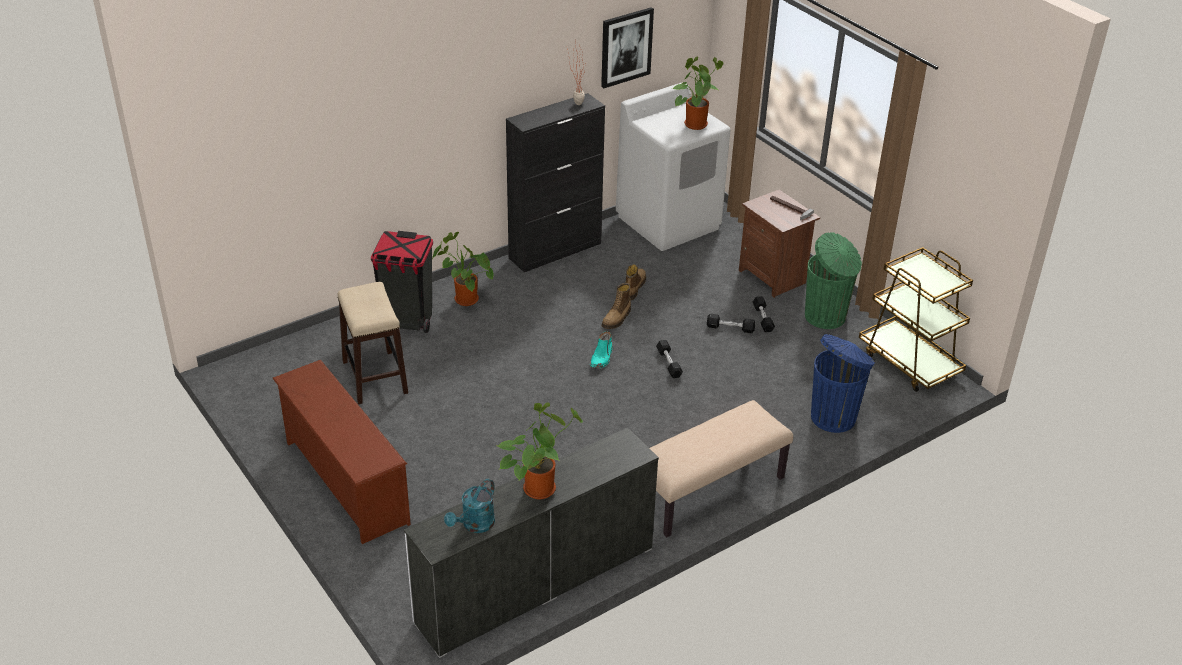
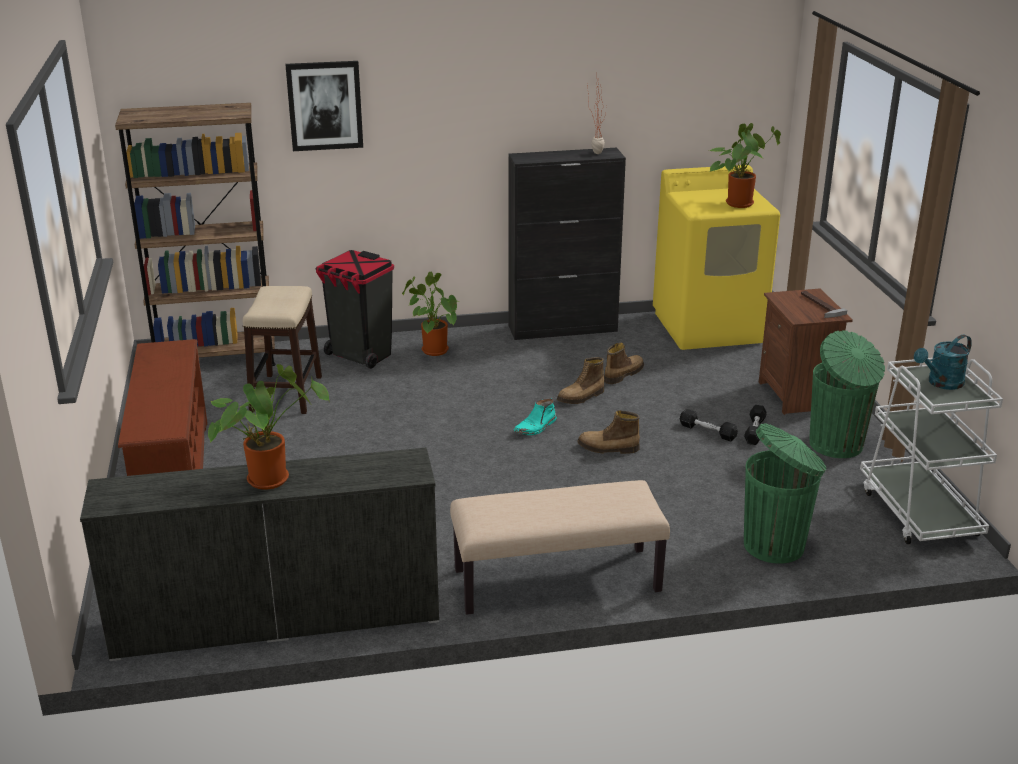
camera: 25 degrees right, 10 degrees down
(281, 355) = (216, 359): none -> brown bookcase
(474, 525) = (163, 495): turquoise watering can -> turquoise watering can (941, 383)
(626, 47) = (672, 104): picture -> picture (325, 105)
(669, 222) = (709, 327): white washing machine -> yellow washing machine
(669, 363) = (608, 448): black dumbbell -> boot
(834, 417) = (776, 545): blue trash can -> green trash can
(909, 362) = (919, 512): brown cart -> white cart

